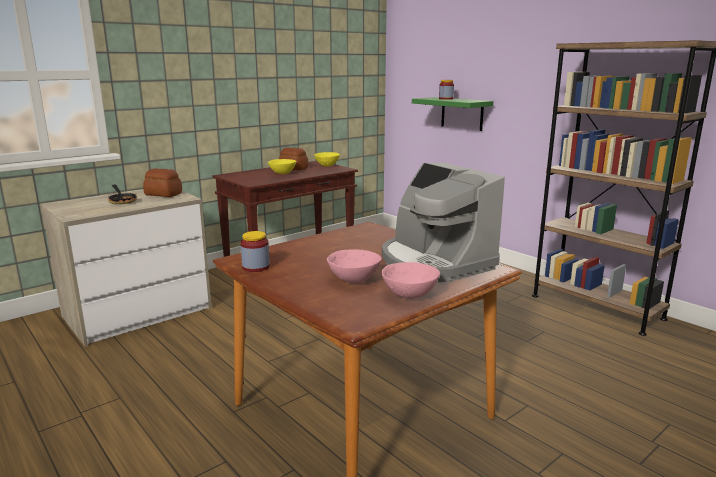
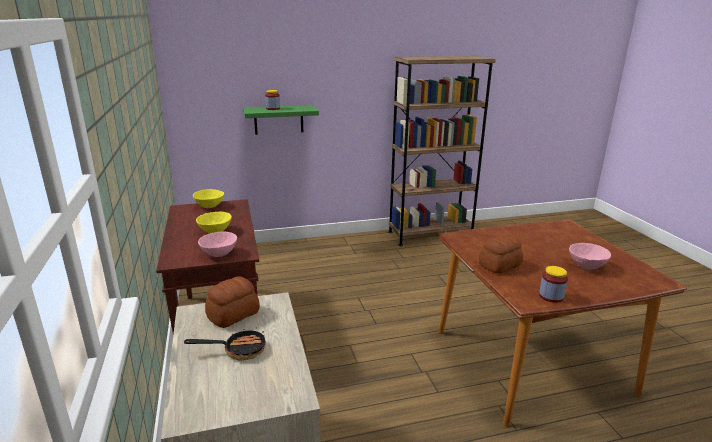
camera: 65 degrees left, 5 degrees up
(293, 168) = (194, 222): bread -> bread (498, 265)
(410, 295) = (615, 256): pink bowl -> pink bowl (219, 254)
(435, 262) = (553, 236): coffee machine -> none

